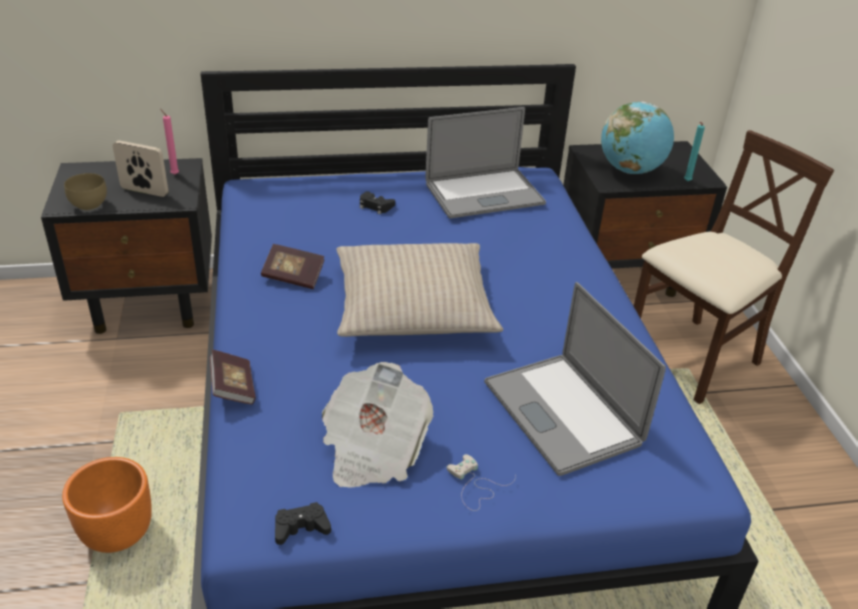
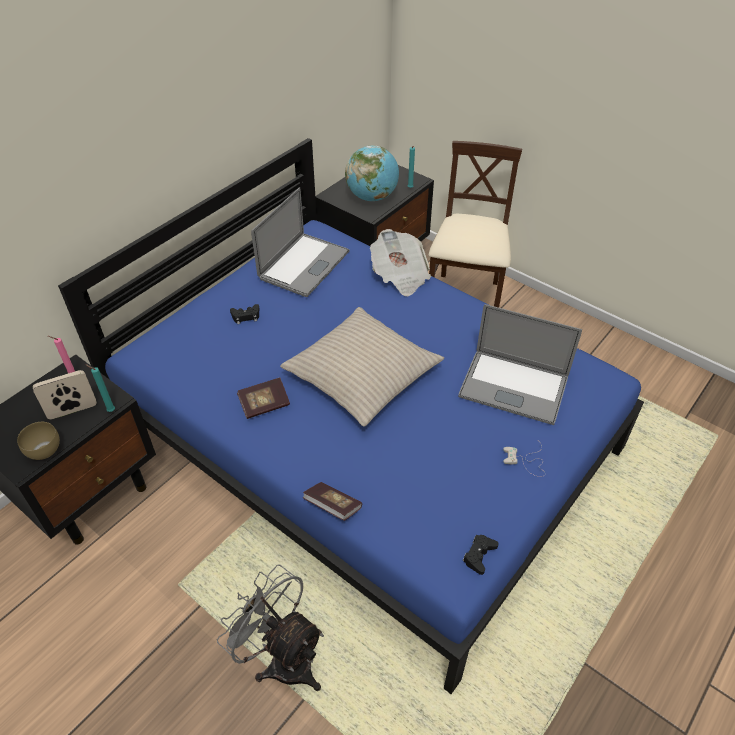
camera: 40 degrees left, 10 degrees up
(117, 535) = (283, 658): orange planter -> grey fan
(168, 206) = (110, 410): none -> turquoise candle
(373, 448) = (454, 481): newspaper -> newspaper (400, 276)

